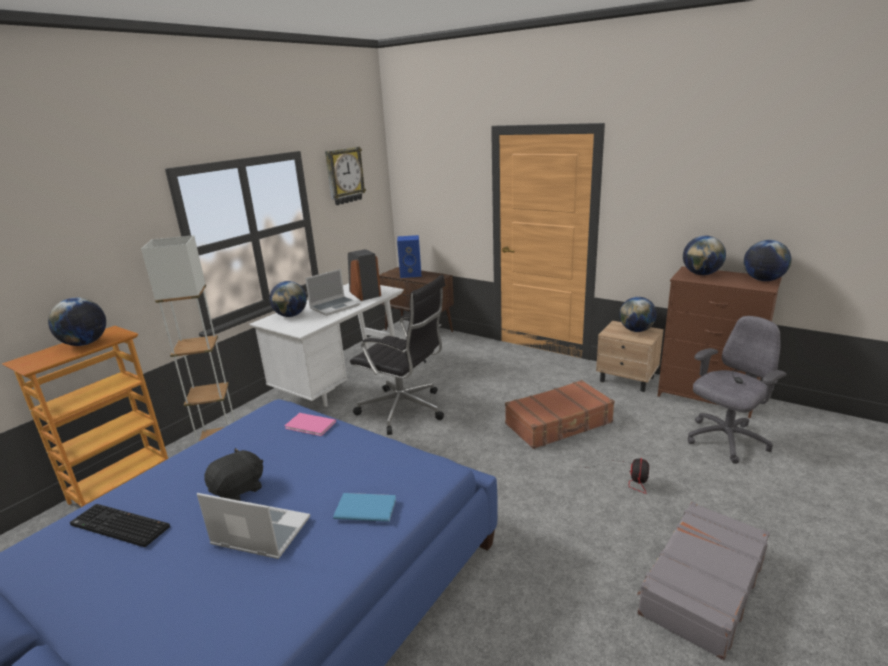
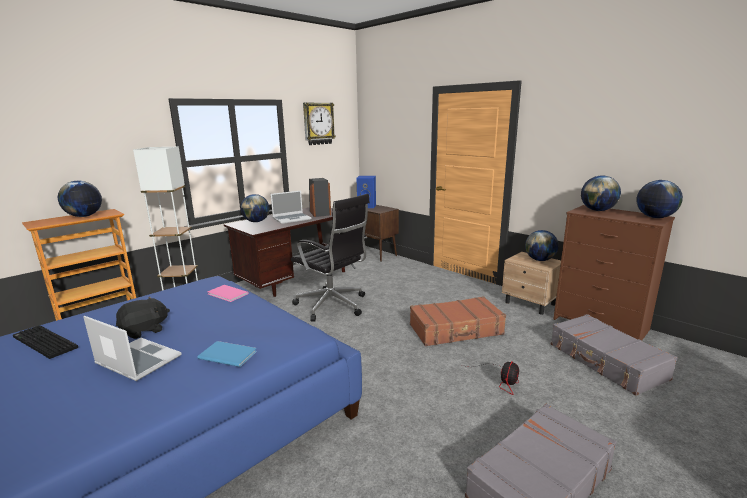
camera: 10 degrees right, 5 degrees down
(342, 381) = (295, 280): white desk -> brown desk
(725, 440) = (606, 362): grey office chair -> grey suitcase

